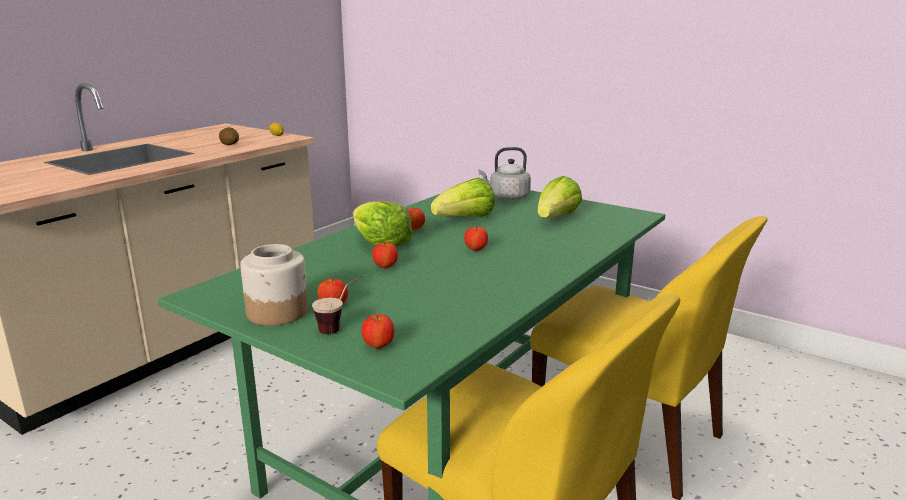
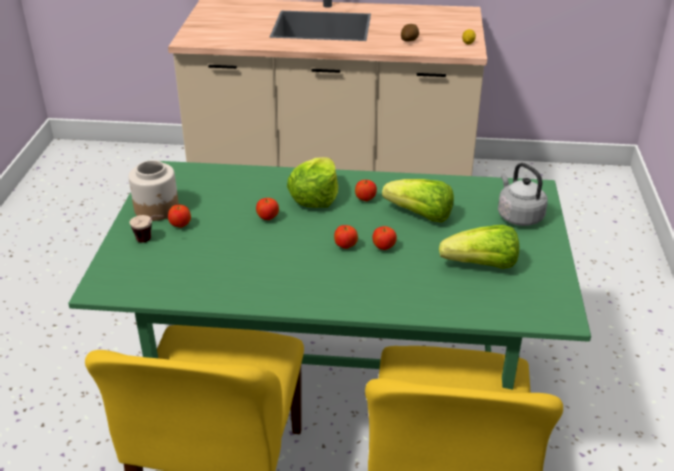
camera: 60 degrees right, 15 degrees up
(378, 346) = (133, 266): apple -> apple (384, 247)

